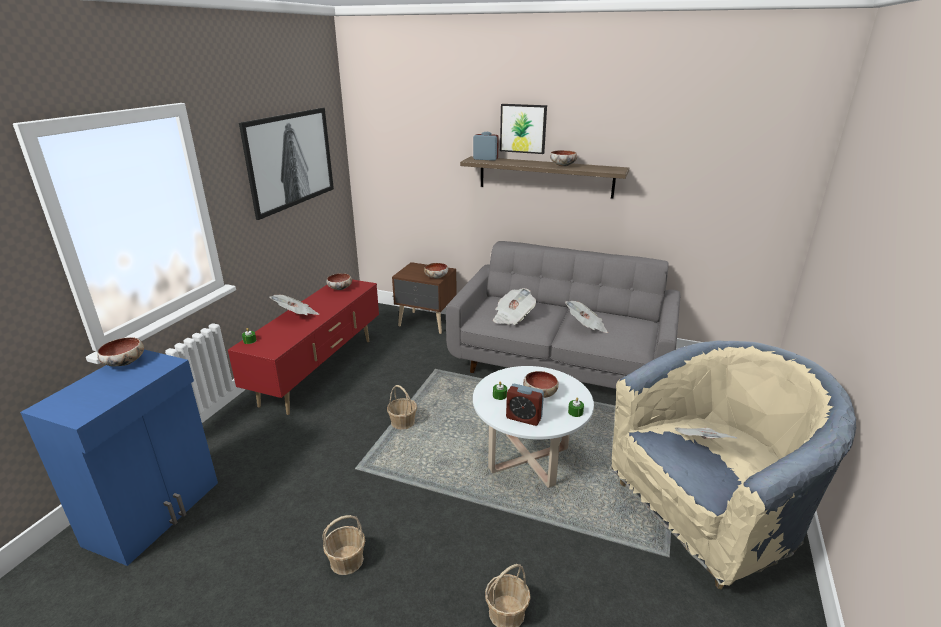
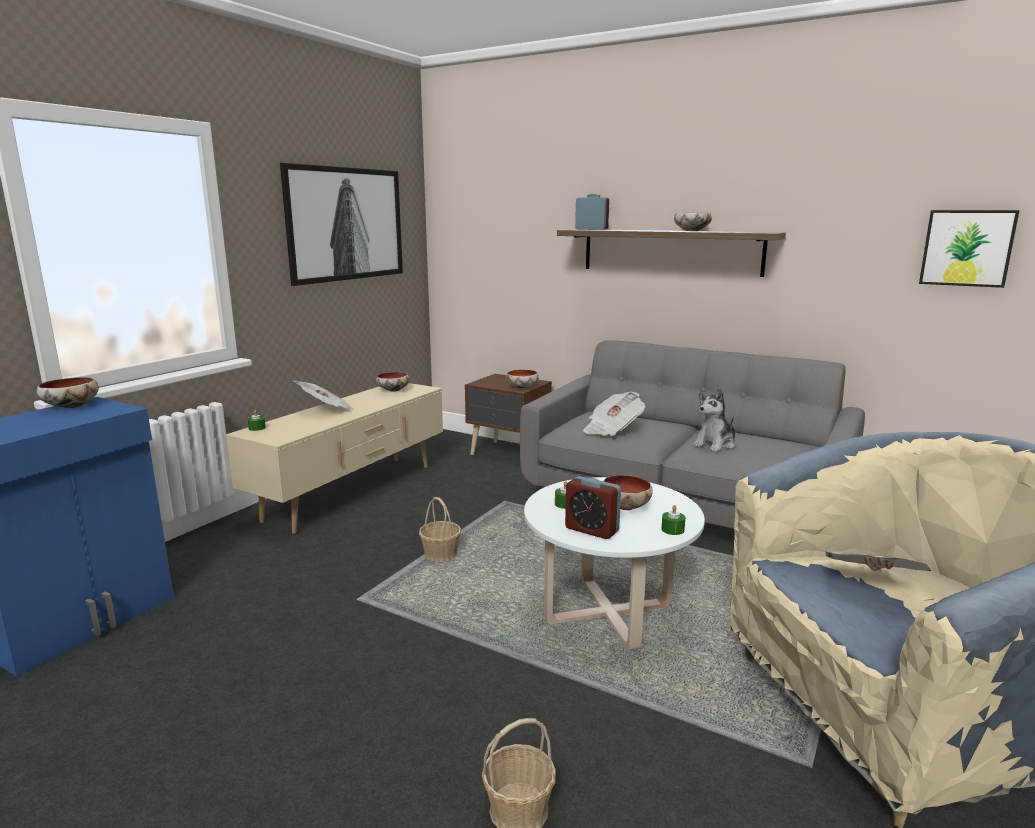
camera: 10 degrees right, 10 degrees down
(320, 371) = (353, 492): red tv stand -> beige tv stand
(347, 560) = (303, 707): basket -> none
(523, 128) = (642, 188): picture -> picture (966, 248)
(586, 327) = (715, 444): newspaper -> plush toy

